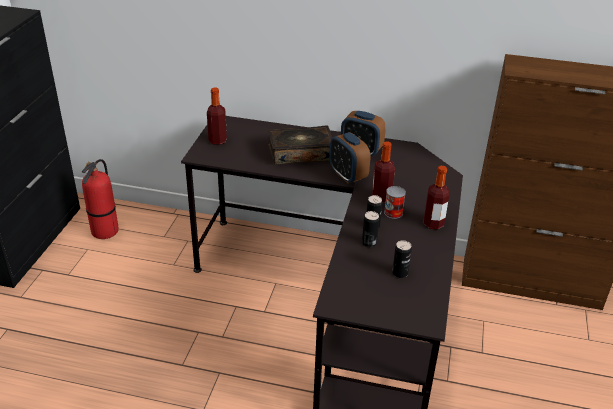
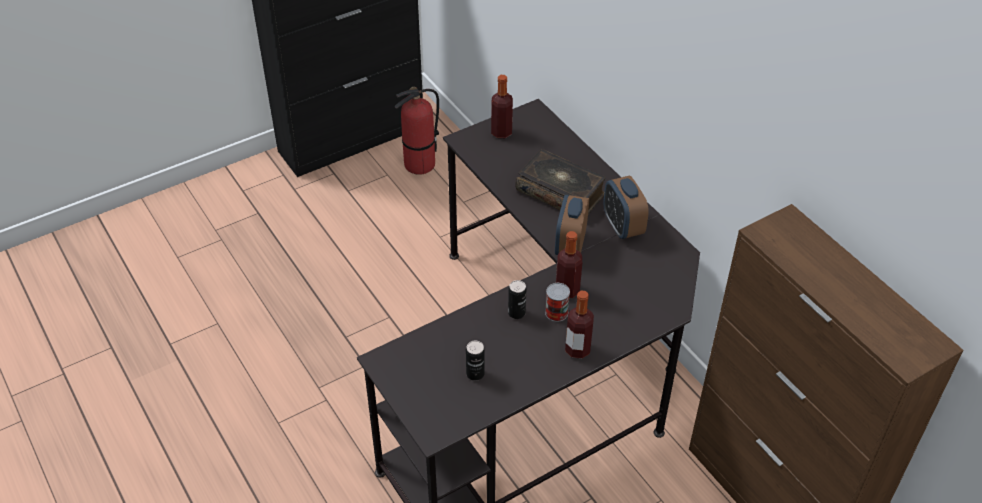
camera: 45 degrees right, 10 degrees up
(369, 243) = (490, 327): can -> none

